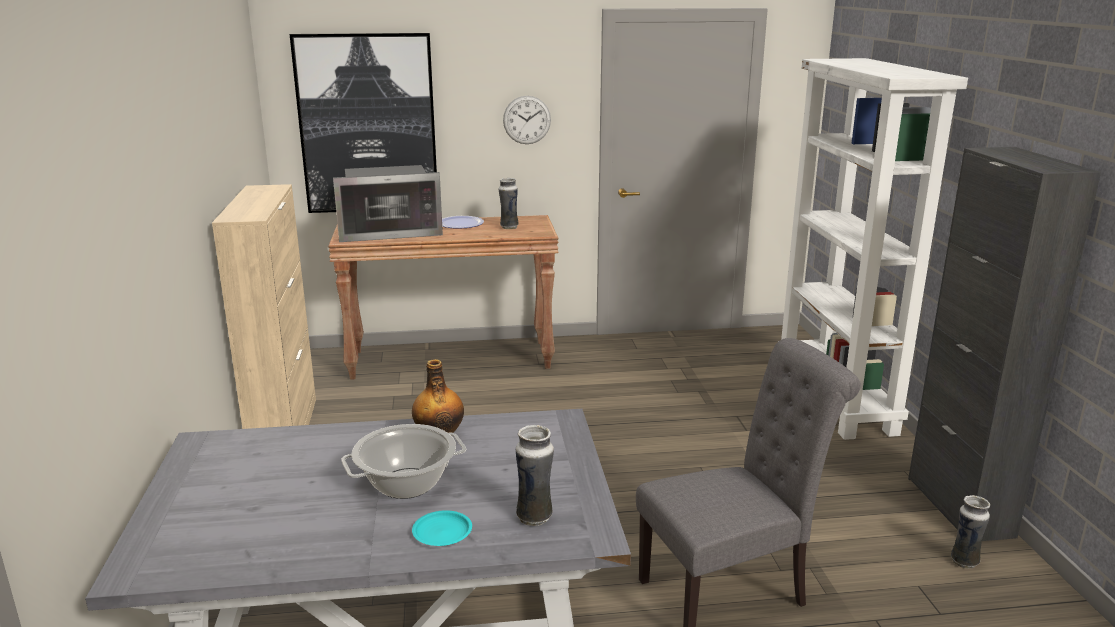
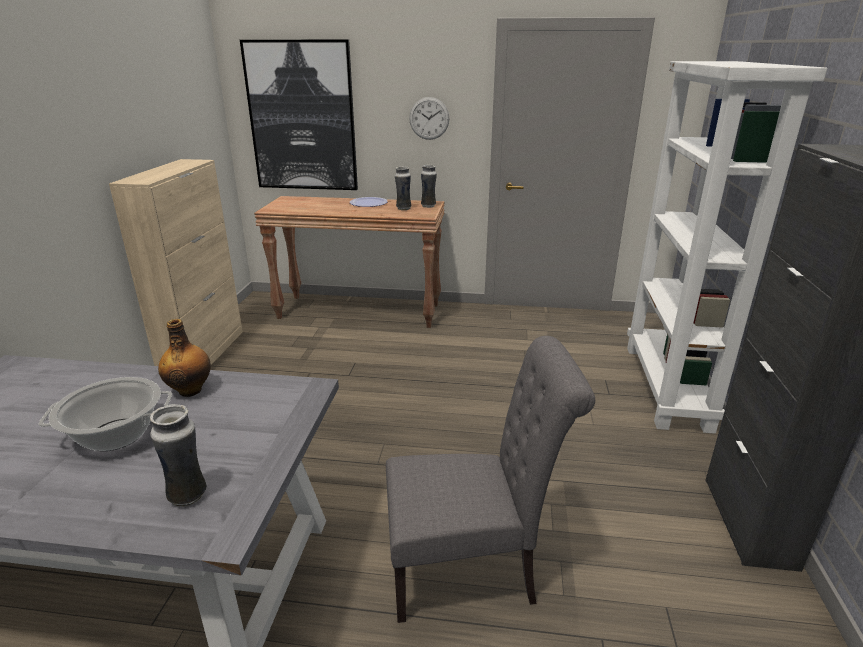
camera: 15 degrees right, 5 degrees up
(389, 231) = (309, 205): microwave -> none
(443, 532) = (92, 497): turquoise plate -> none
(964, 561) = (730, 588): vase -> vase (428, 206)

